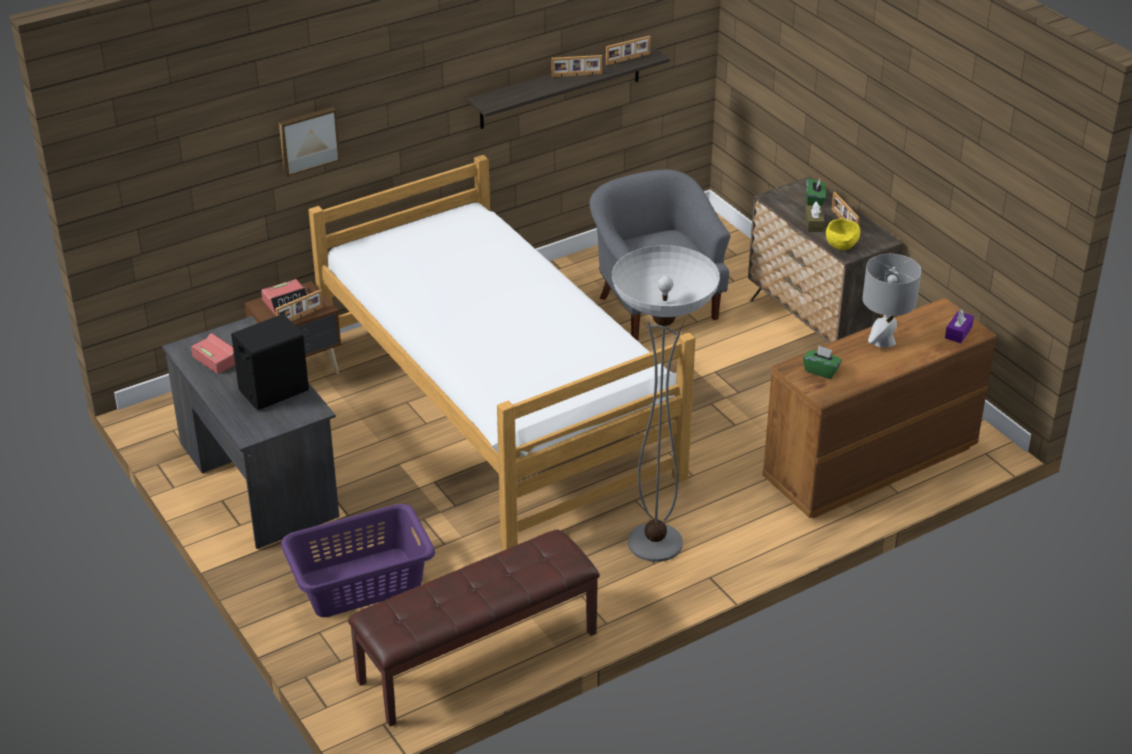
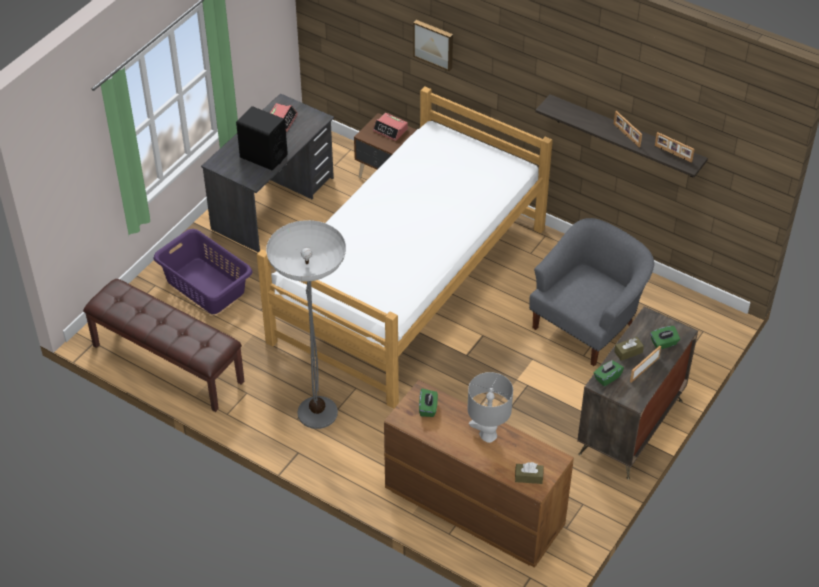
camera: 65 degrees right, 10 degrees up
(301, 317) = (379, 143): picture frame -> none
(842, 247) = (607, 377): yellow bowl -> green tissue box
(958, 332) = (528, 477): purple tissue box -> brown tissue box

